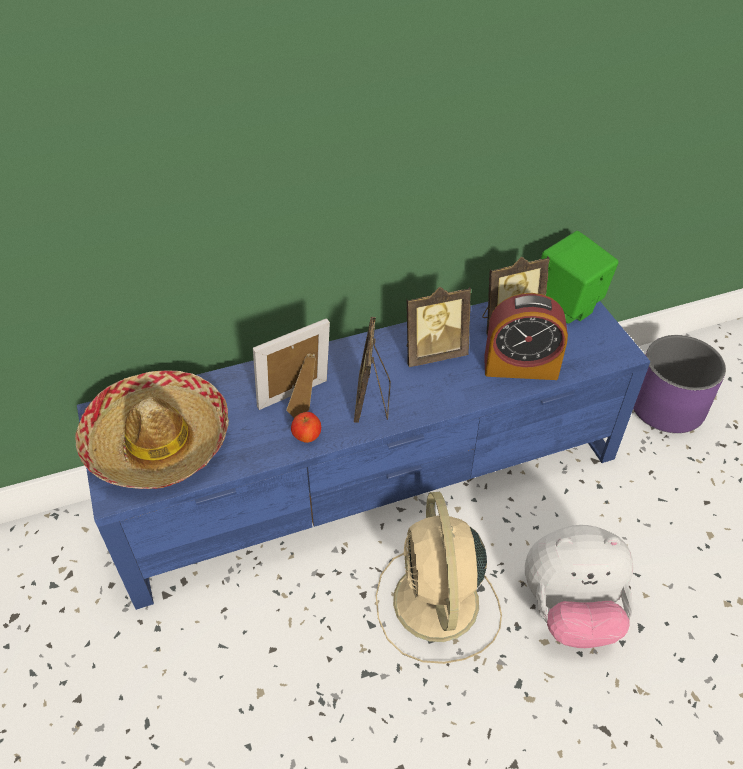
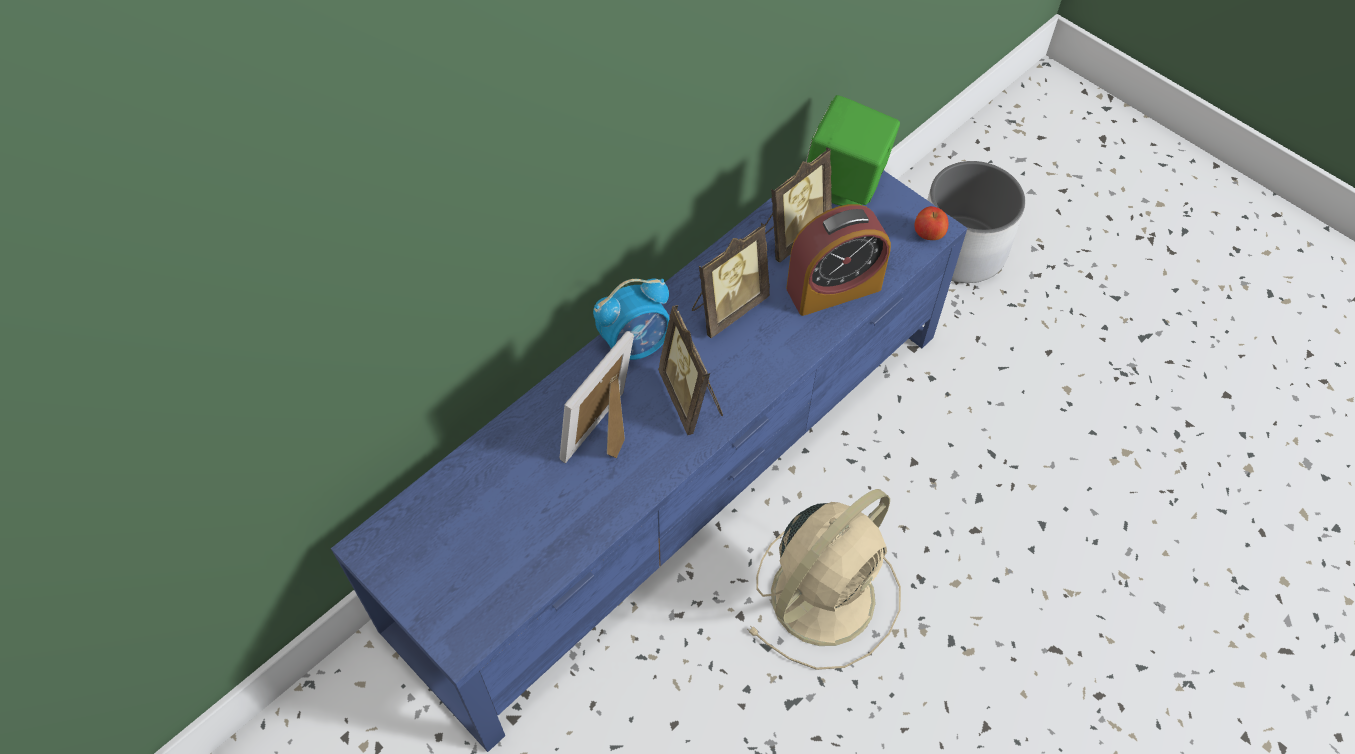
camera: 25 degrees left, 10 degrees up
(158, 441) = (468, 554): hat -> none
(307, 437) = (642, 475): apple -> apple (928, 235)
(354, 354) = (636, 345): none -> alarm clock
(436, 605) = (826, 593): beige fan -> beige fan turned 105 degrees counterclockwise
(570, 609) = (965, 536): plush toy -> none
(667, 407) = (961, 249): purple planter -> white planter

